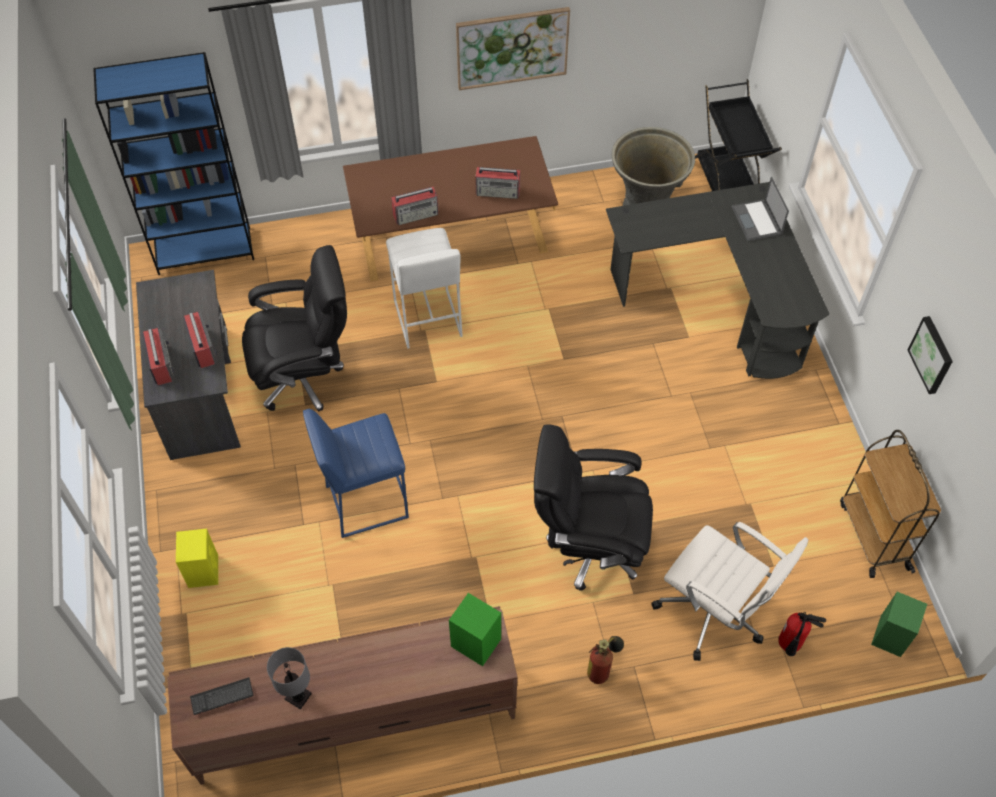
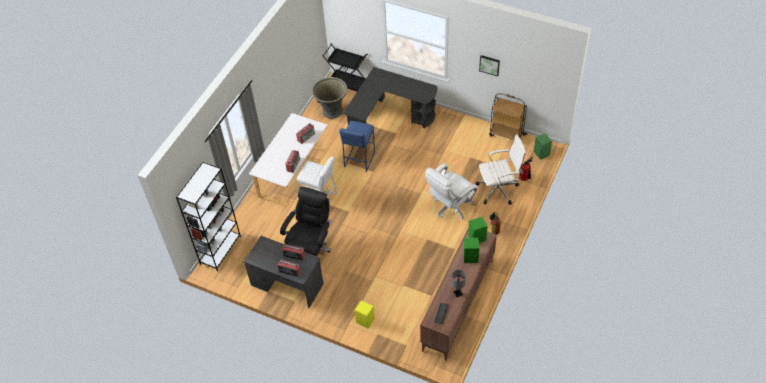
camera: 50 degrees left, 5 degrees down
(205, 250) = (220, 250): blue bookcase -> white bookcase
(365, 502) = (379, 258): blue stool -> blue stool (359, 160)
(414, 663) = (471, 257): none -> green speaker
(452, 243) = (293, 173): brown desk -> white desk
(512, 47) = (272, 86): picture -> none
(589, 547) = (450, 207): black office chair -> white office chair
(757, 221) = (386, 79): laptop -> none

